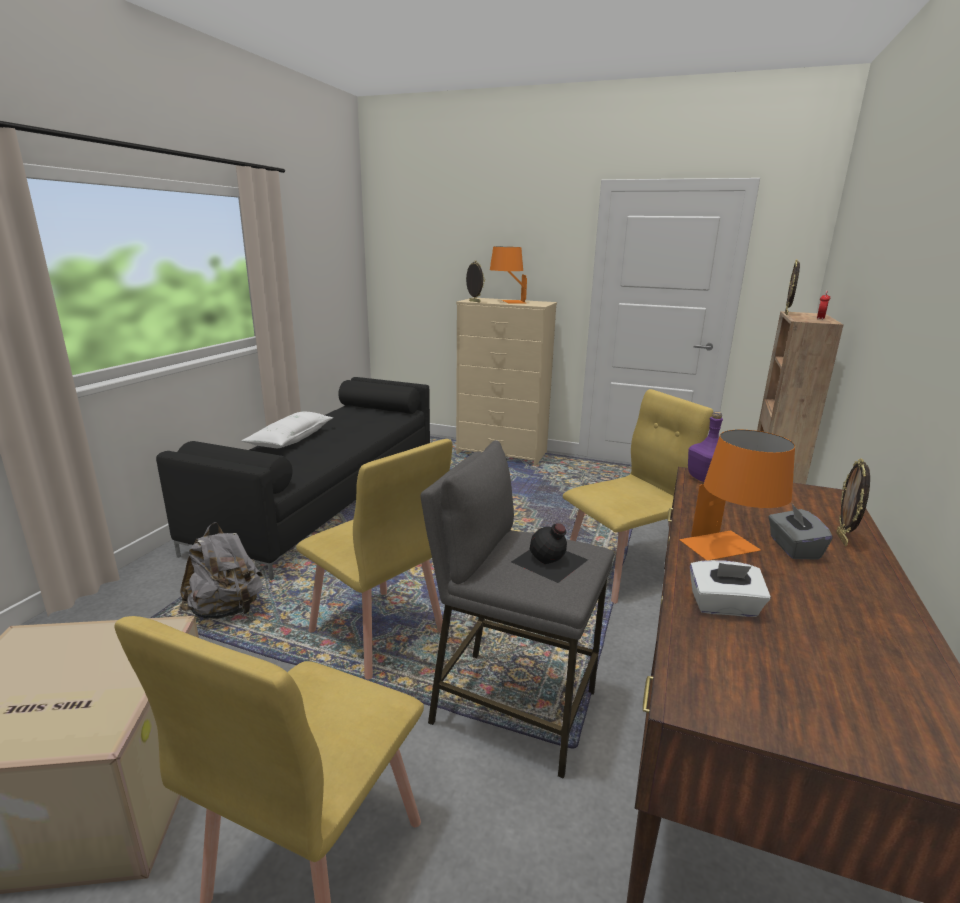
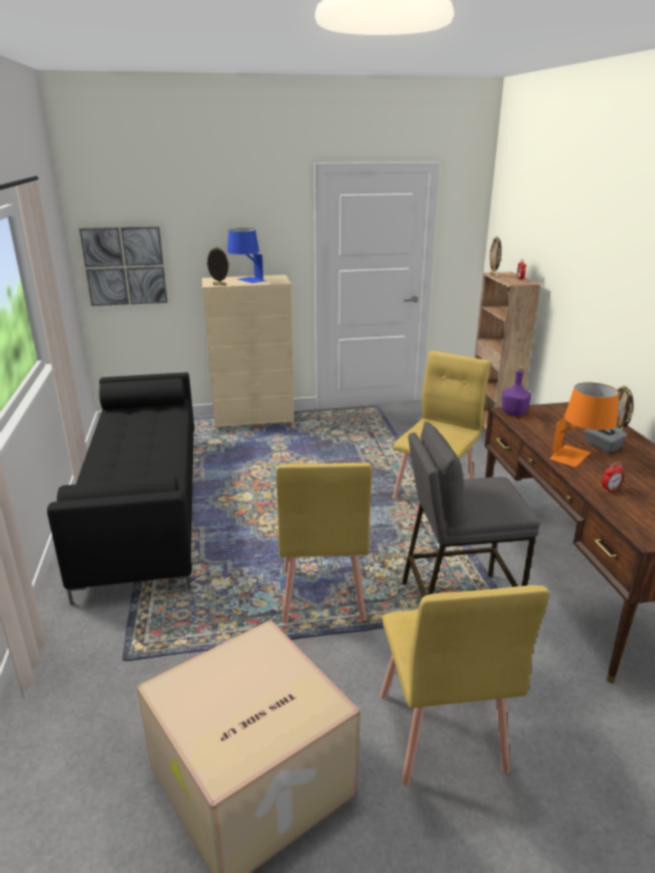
camera: 30 degrees left, 5 degrees up
(227, 610) = (182, 626): grey backpack -> none
(291, 439) = (109, 458): white pillow -> none
(377, 632) = (322, 595): yellow chair -> yellow chair turned 75 degrees clockwise
(408, 280) = (125, 266): none -> picture
(507, 301) = (246, 280): orange table lamp -> blue table lamp
(550, 561) = (489, 495): black bottle -> none
(724, 606) = (610, 490): white tissue box -> alarm clock

